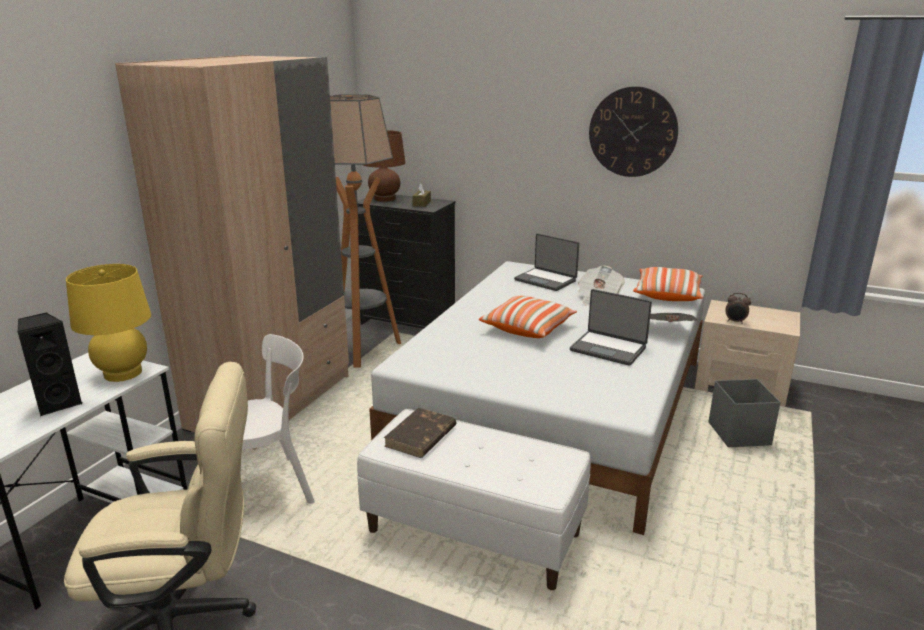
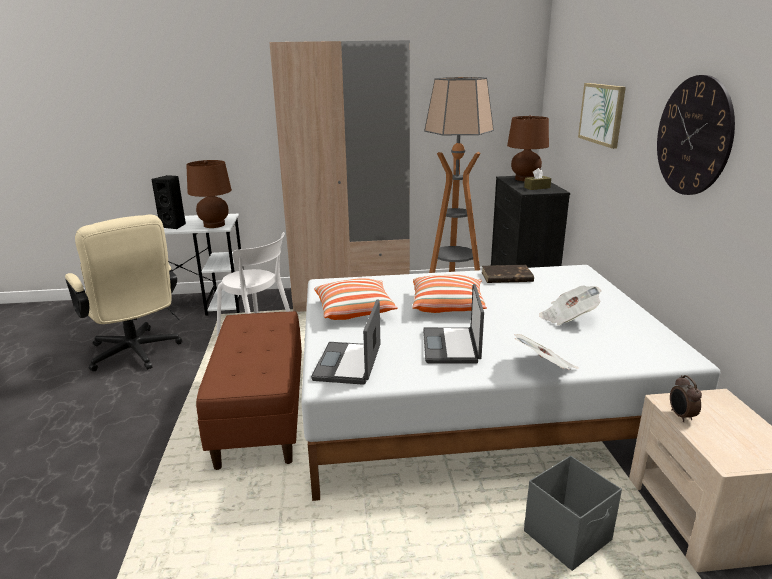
camera: 60 degrees right, 0 degrees up
(123, 373) = (214, 225): yellow table lamp -> brown table lamp
(420, 436) = (261, 325): brown book -> brown book (506, 277)
(474, 533) = (262, 415): white bench -> brown bench
(491, 122) = (602, 114): none -> picture
(546, 280) = (570, 288): laptop -> laptop (349, 364)
(667, 294) = (648, 349): pillow -> pillow (355, 310)

